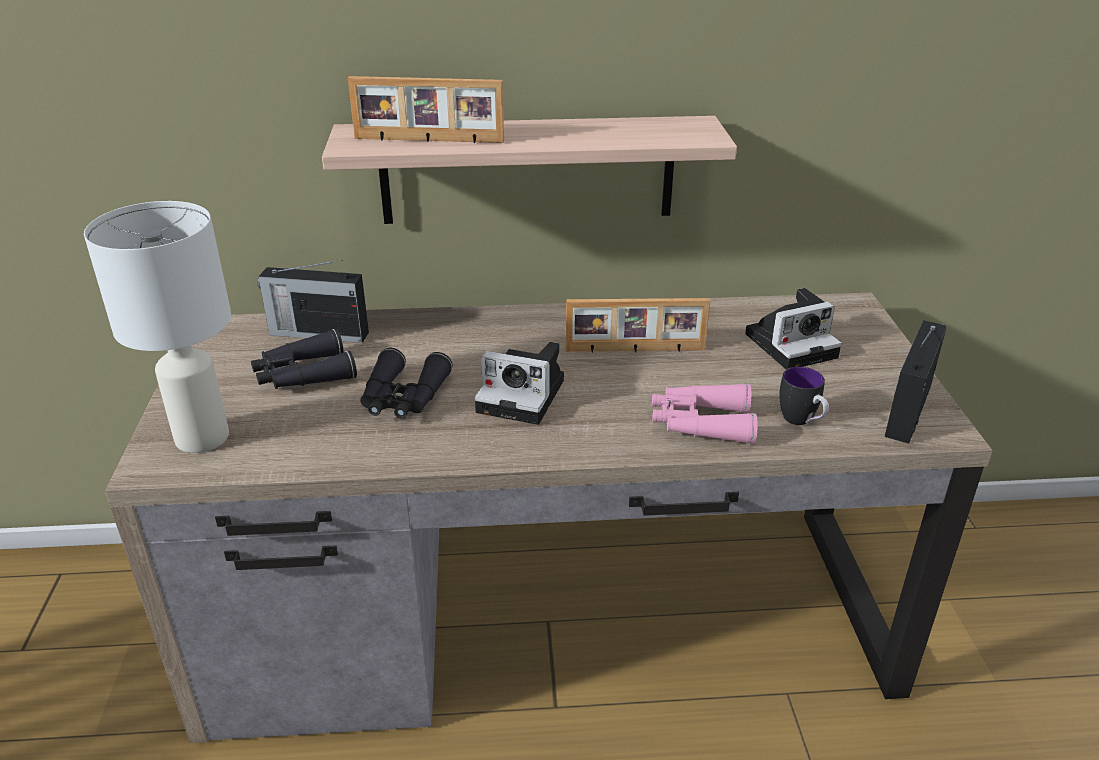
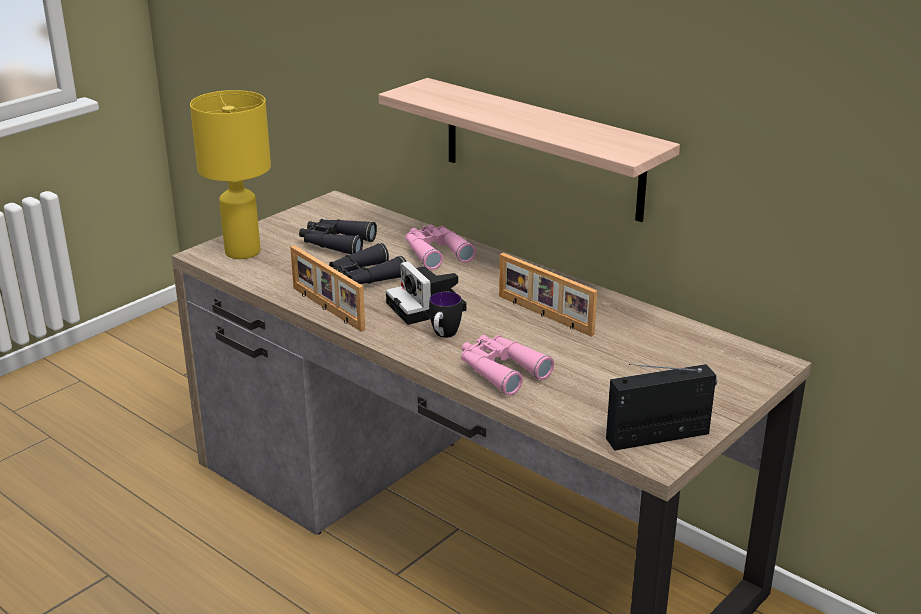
camera: 45 degrees right, 5 degrees down
(204, 437) = (243, 252): white table lamp -> yellow table lamp
(317, 333) = (379, 225): radio -> none
(428, 140) = (452, 102): picture frame -> picture frame (326, 309)
(429, 336) = (435, 253): none -> pink binoculars
(793, 344) = (663, 362): camera -> none
(801, 422) = (567, 403): mug -> mug (443, 336)

